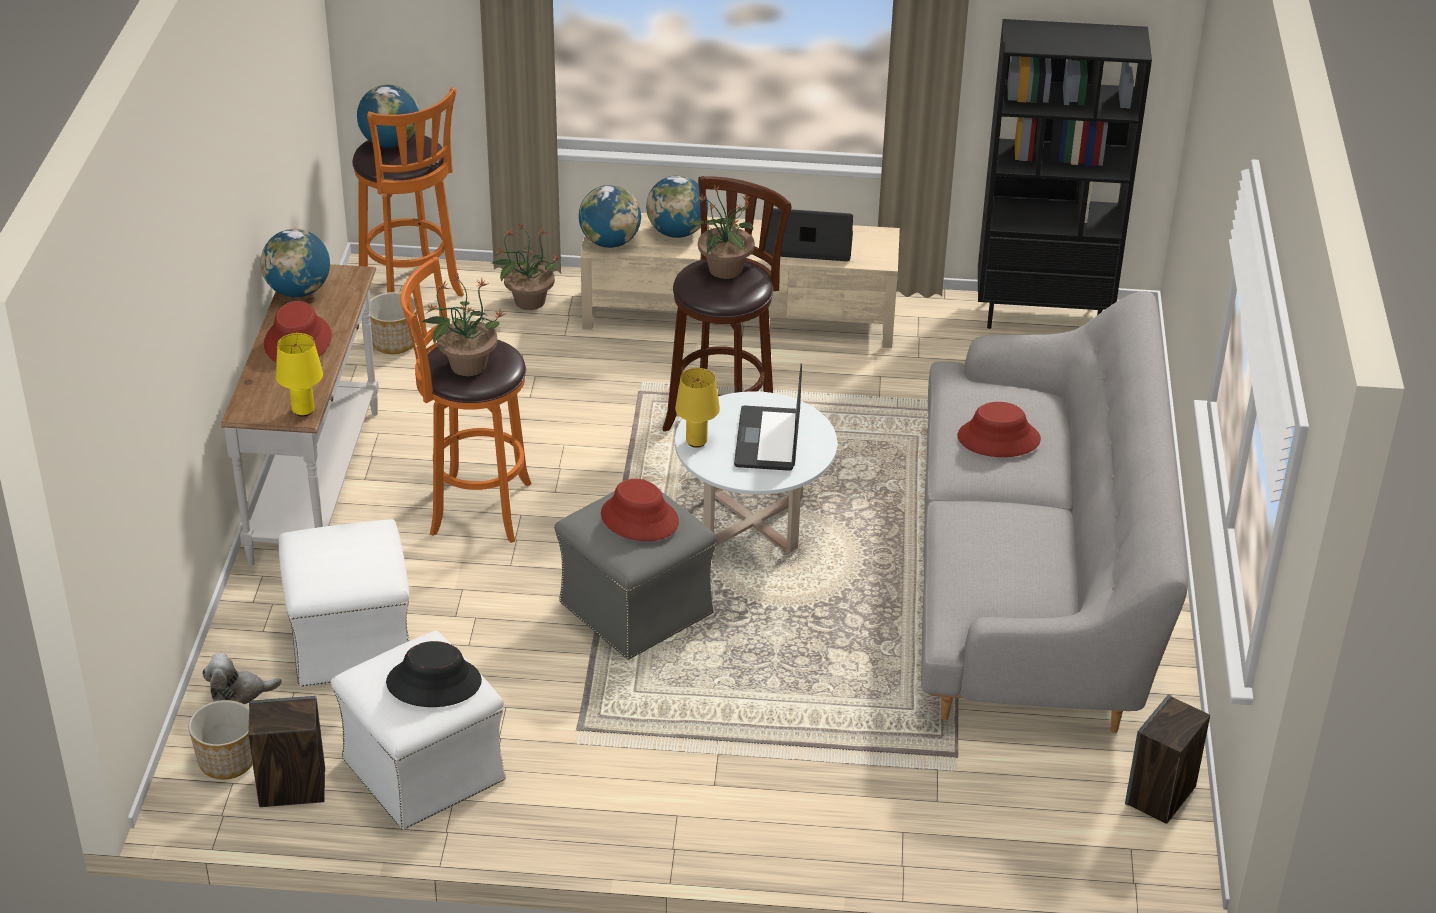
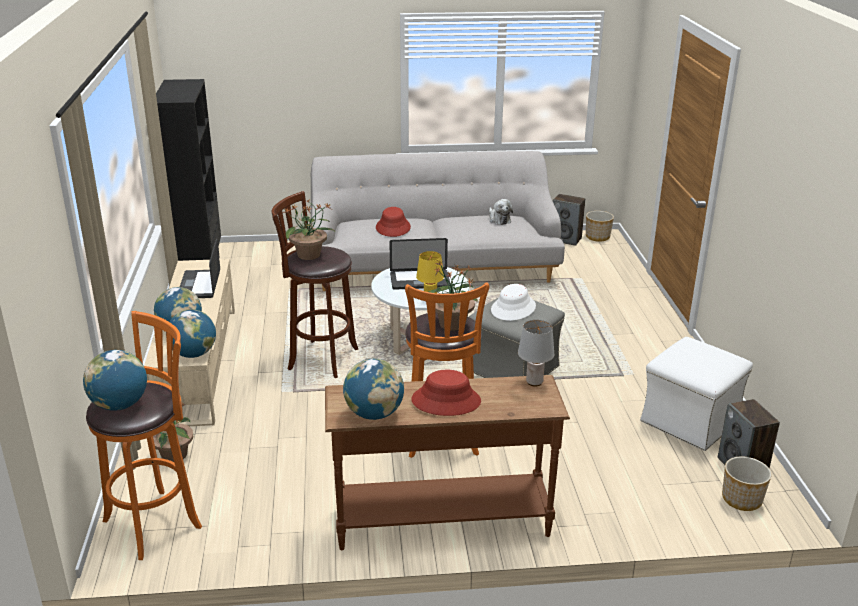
camera: 100 degrees left, 10 degrees down
(239, 693) = (680, 509): plush toy -> plush toy (499, 219)
(302, 411) = (534, 382): yellow table lamp -> grey table lamp
(318, 486) = (442, 520): white console table -> brown console table
(351, 644) = (603, 469): white ottoman -> none
(394, 342) = (236, 517): planter -> planter (597, 237)
(434, 682) = (696, 352): black hat -> none
(639, 519) = (513, 308): red hat -> white hat

